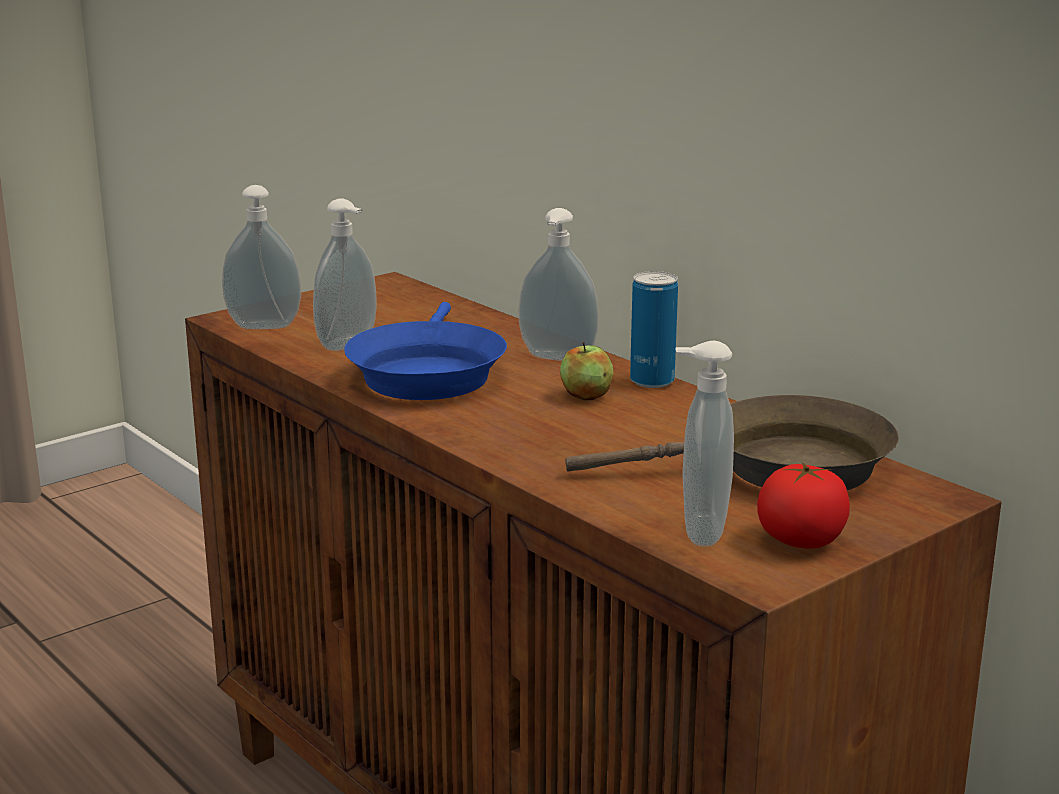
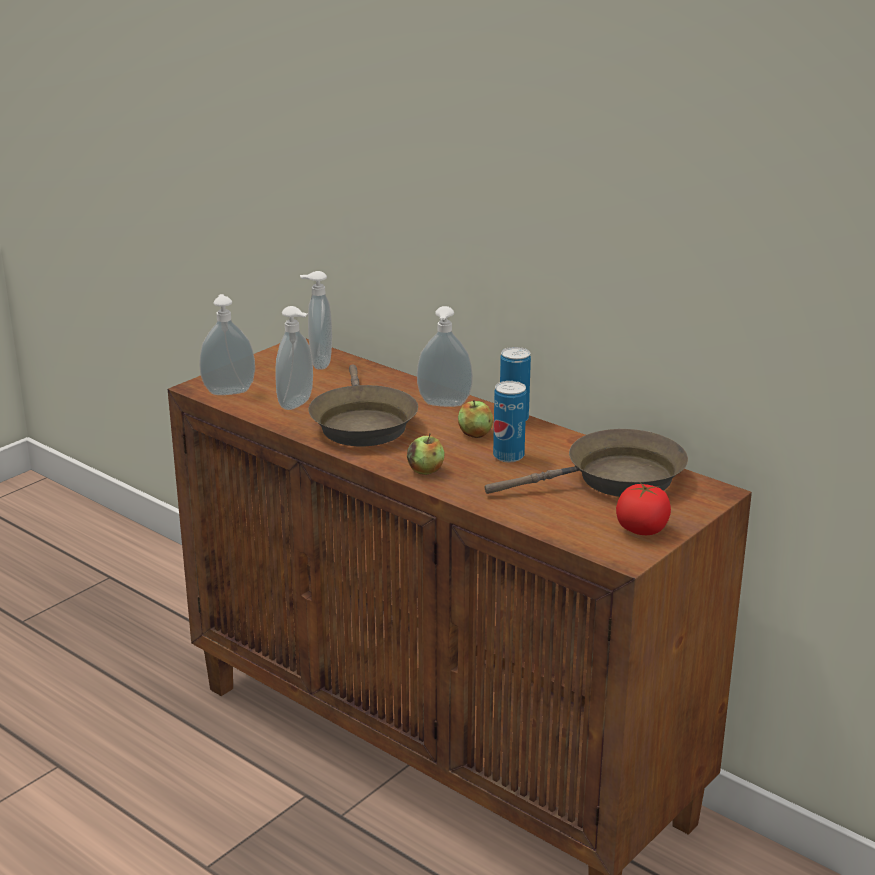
camera: 10 degrees left, 5 degrees up
(426, 373) = (361, 424): blue frying pan -> brown frying pan
(491, 436) = (426, 470): none -> apple
(624, 426) = (508, 456): none -> can
(699, 532) = (580, 529): soap dispenser -> soap dispenser (318, 363)

